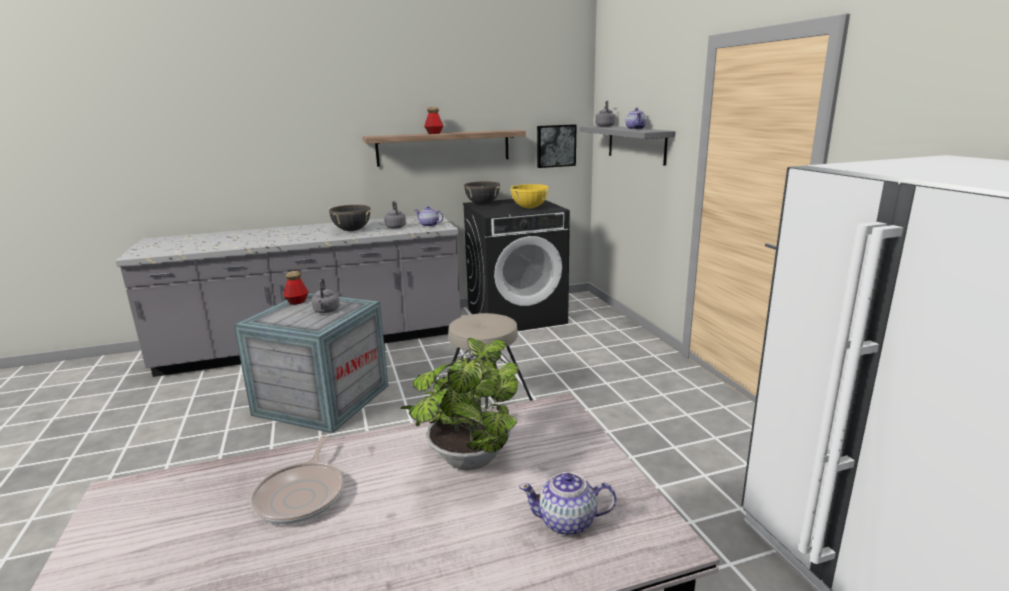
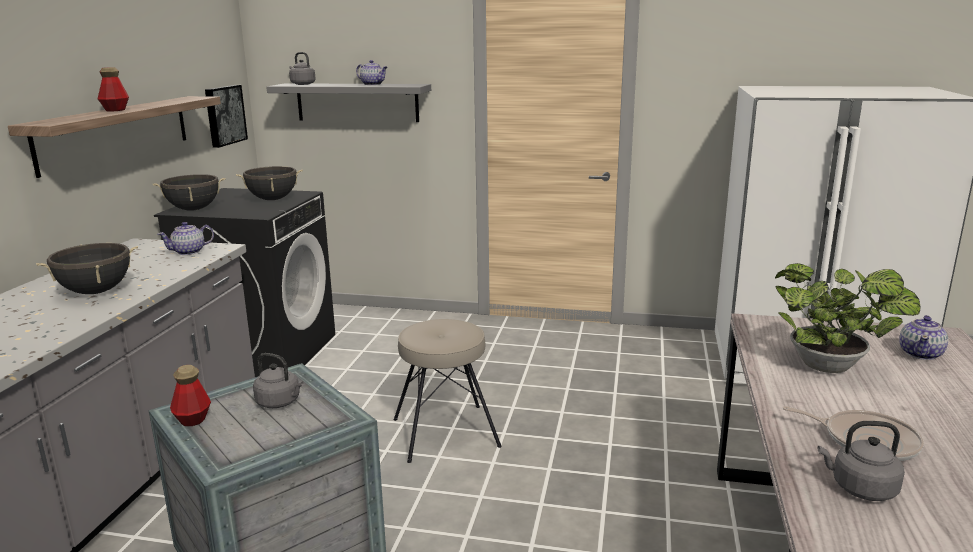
camera: 60 degrees left, 0 degrees up
(395, 227) = (147, 268): grey kettle -> grey kettle (860, 488)
(529, 208) = (272, 199): yellow cooking pot -> black cooking pot

